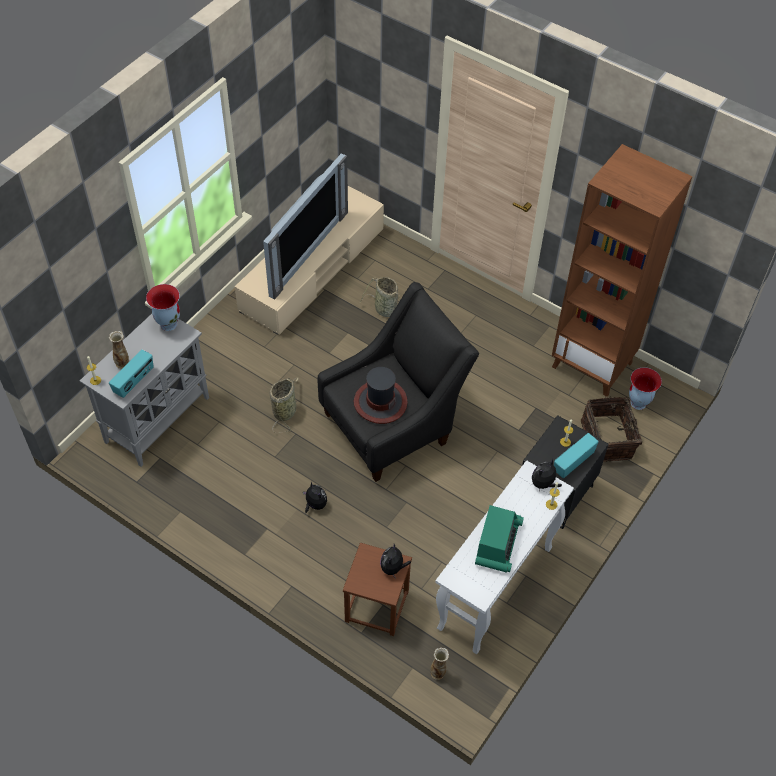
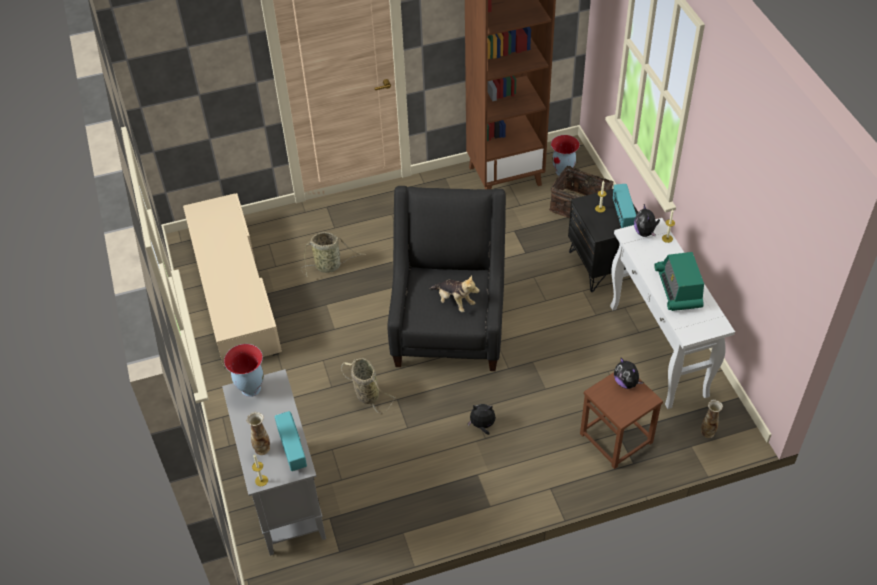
camera: 50 degrees left, 5 degrees down
(305, 251) = (230, 271): television -> none
(380, 402) = (454, 301): hat -> plush toy
(497, 543) = (678, 289): radio -> radio turned 150 degrees counterclockwise

